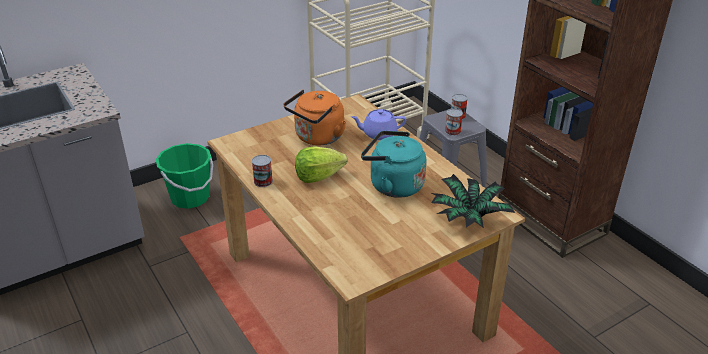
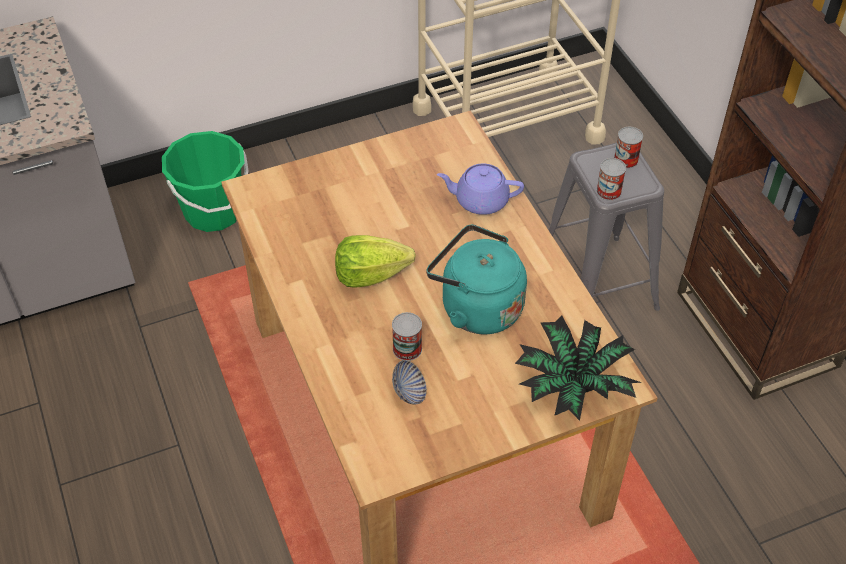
camera: 10 degrees right, 15 degrees up
(263, 181) = (288, 273): can -> can (407, 349)
(317, 138) = (385, 197): orange kettle -> none
(362, 234) = (409, 392): none -> bowl

